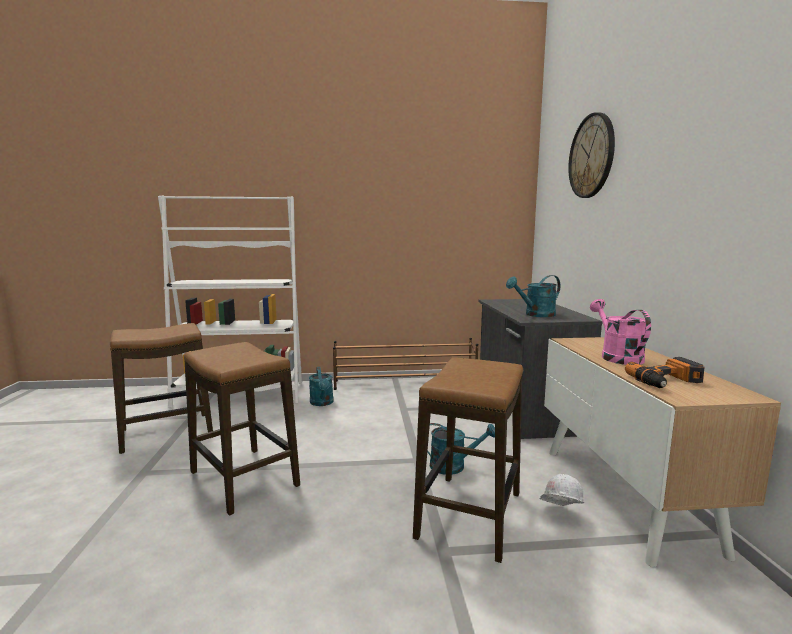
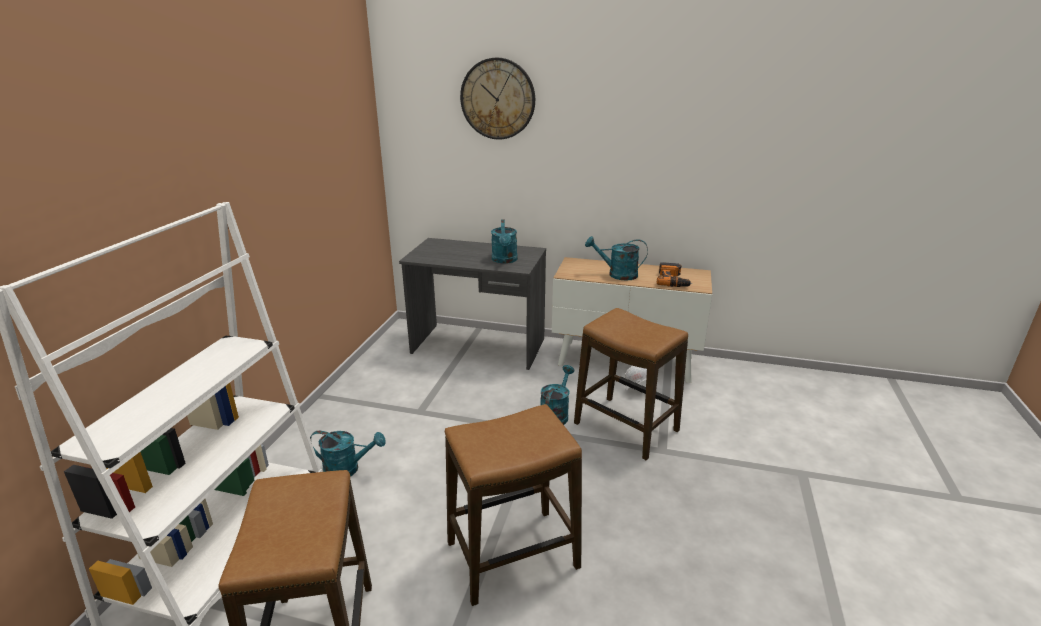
camera: 70 degrees left, 15 degrees up
(405, 383) = (346, 392): brown shoe rack -> none
(617, 356) = (617, 274): pink watering can -> turquoise watering can

